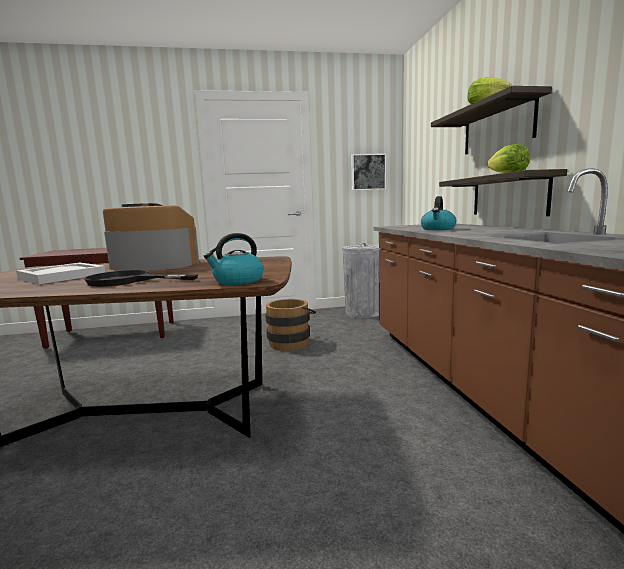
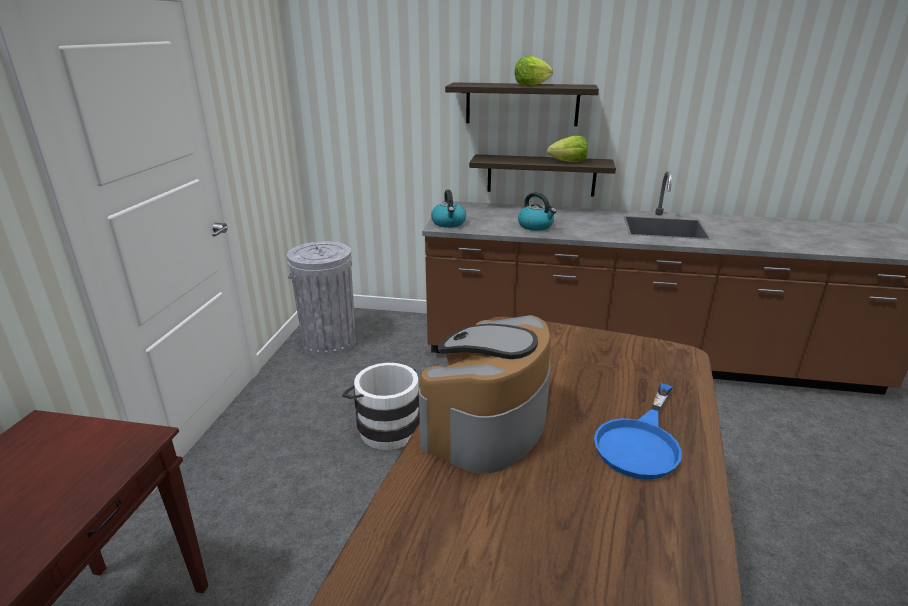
camera: 70 degrees left, 15 degrees up
(63, 276) = (548, 523): white tray -> none
(128, 281) = (641, 442): black frying pan -> blue frying pan
(237, 281) = (677, 366): kettle -> kettle (449, 223)
(291, 342) = (385, 427): brown bucket -> white bucket
(368, 172) = (269, 129): picture -> none

